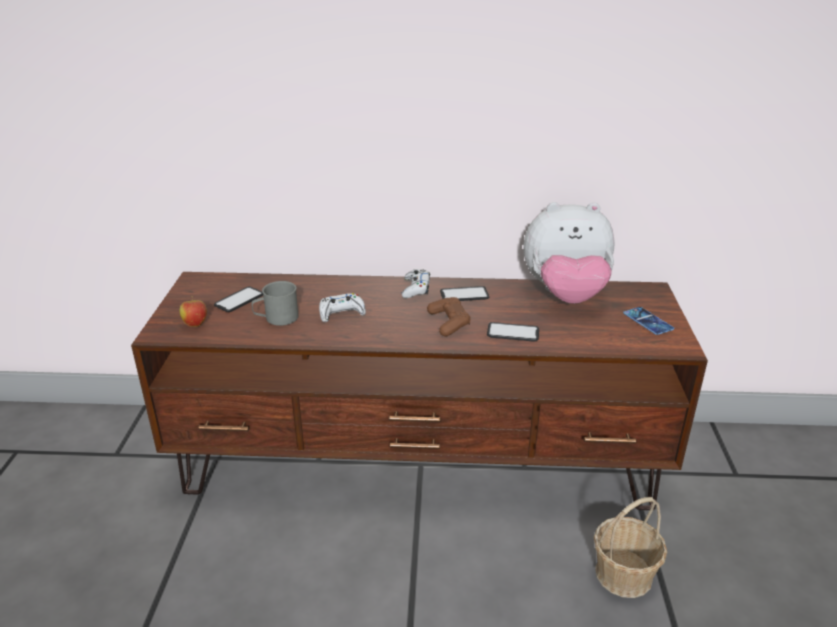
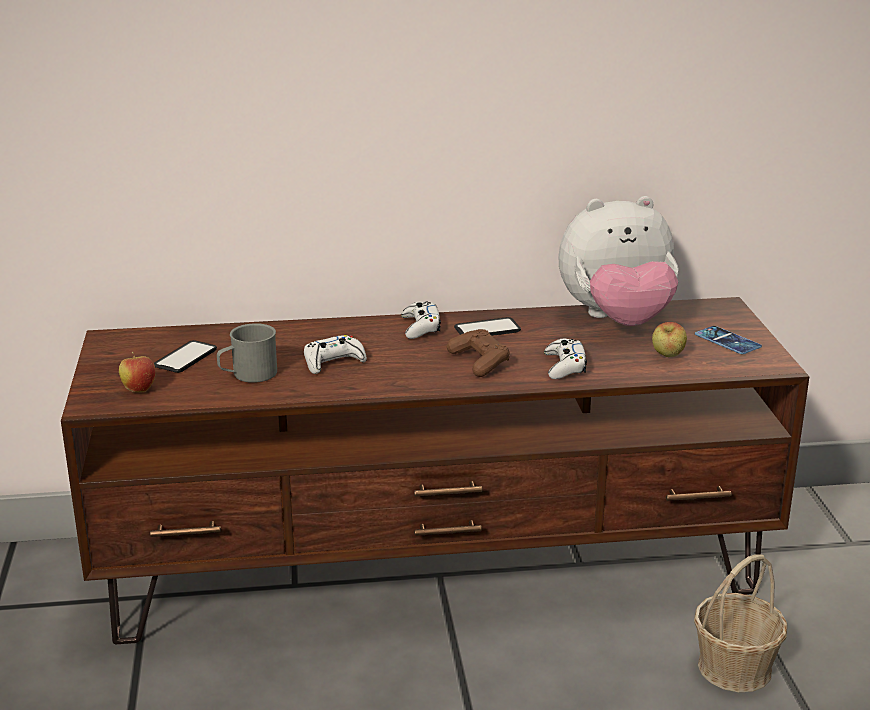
camera: 10 degrees left, 5 degrees down
(513, 333) = (565, 366): phone -> white game controller
(596, 331) = (667, 356): none -> apple

